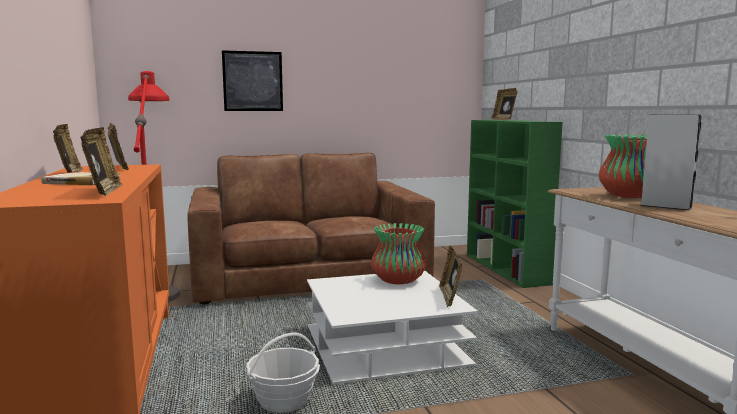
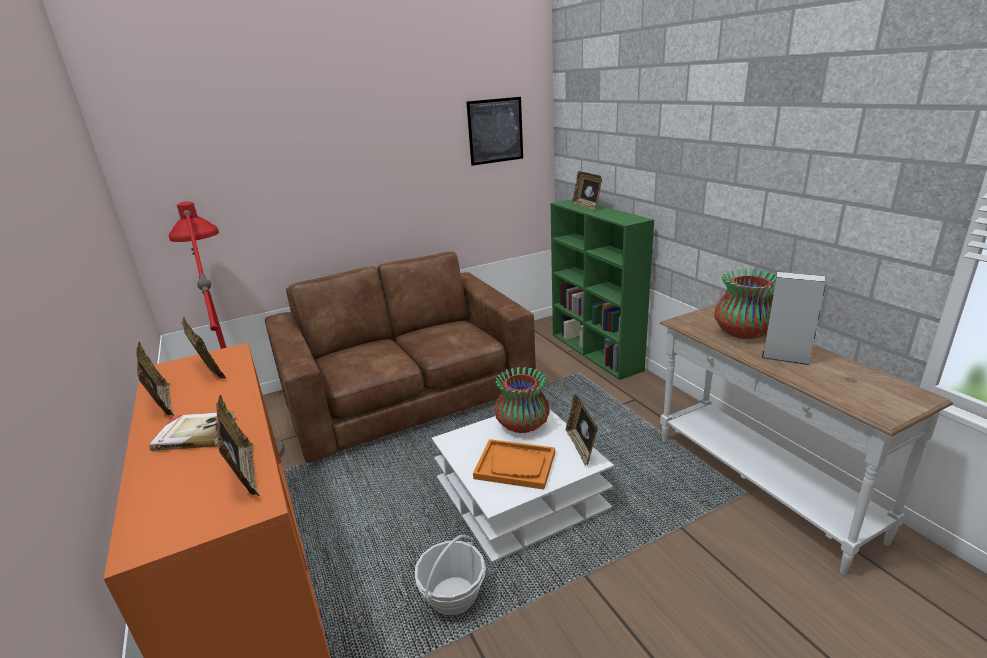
camera: 10 degrees left, 15 degrees up
(253, 81) = (309, 188): picture -> picture (495, 131)
(377, 301) = (515, 465): none -> orange tray

